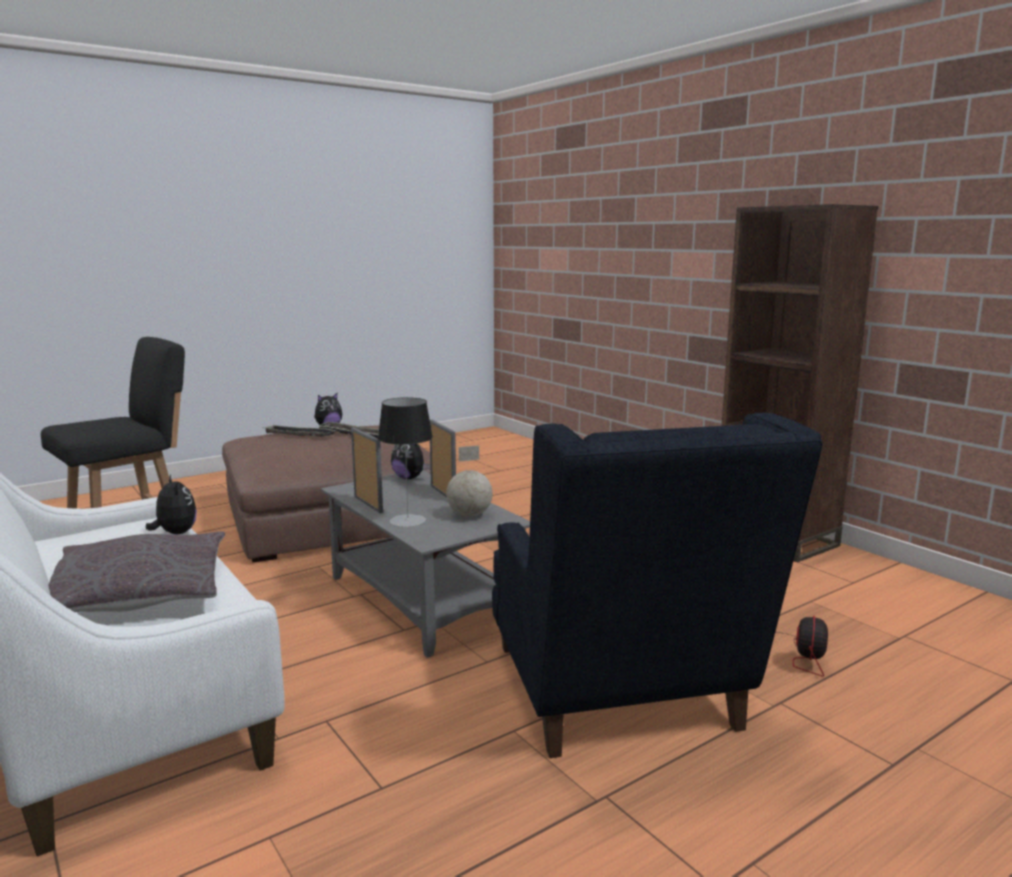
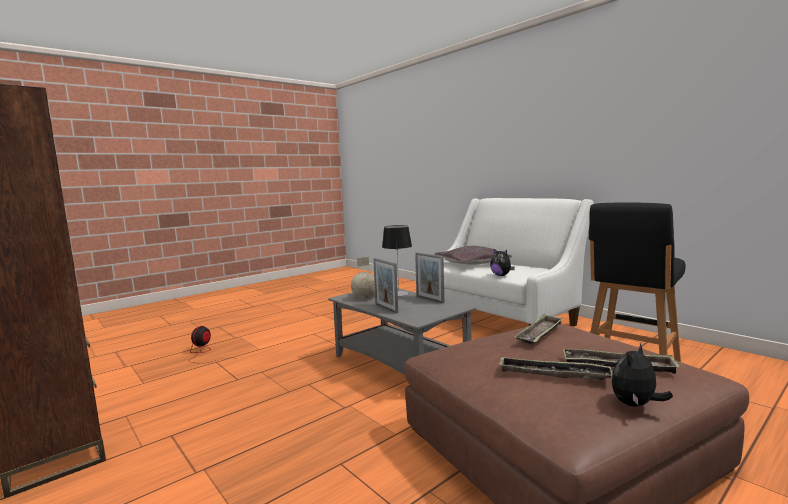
camera: 175 degrees right, 5 degrees down
(309, 454) = (540, 333): none -> tray
(409, 478) = (419, 317): plush toy -> none
(621, 698) = (300, 334): blue armchair -> none

